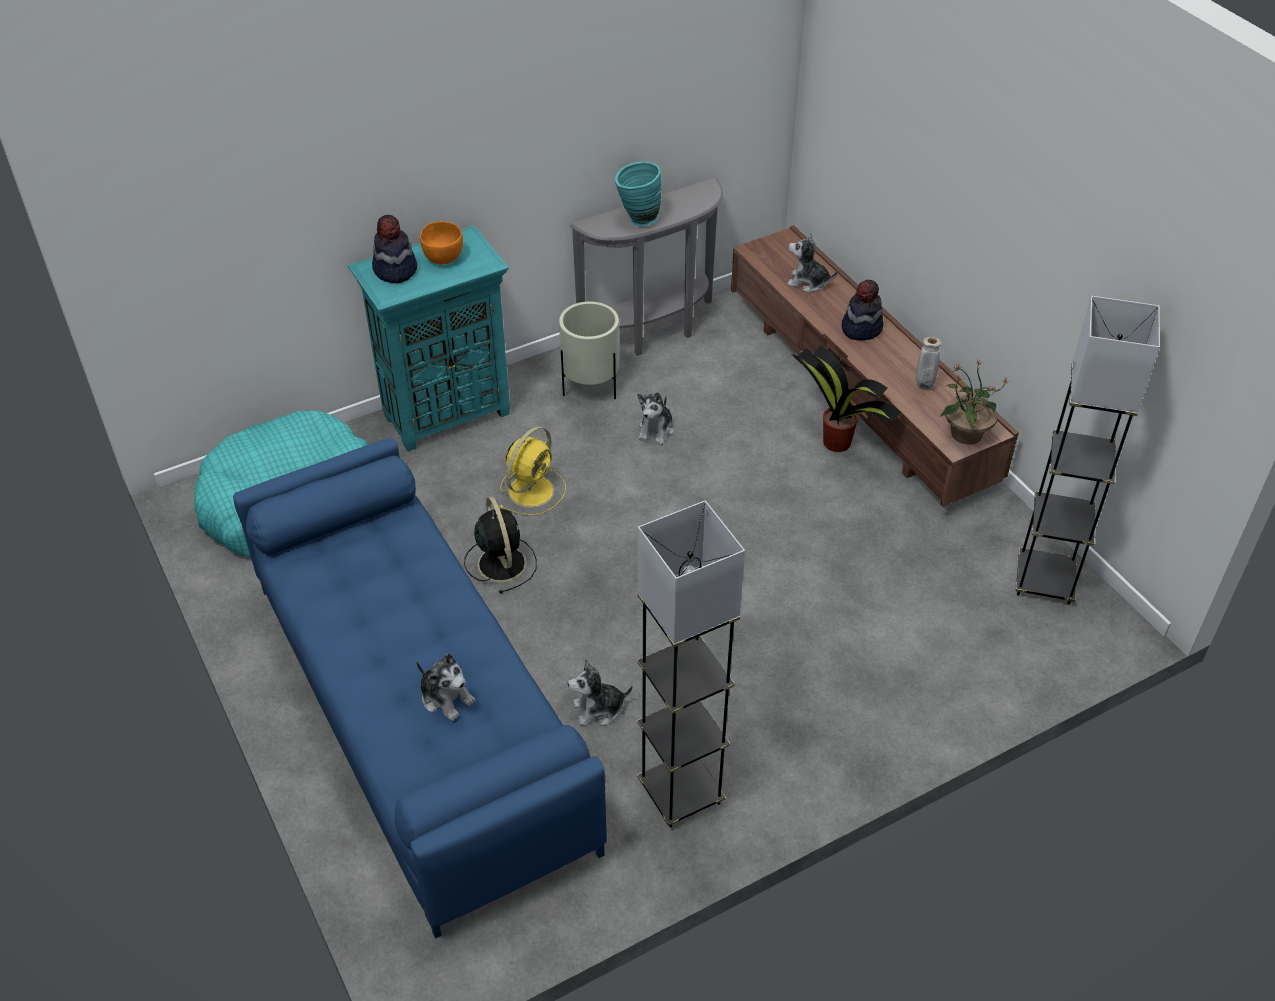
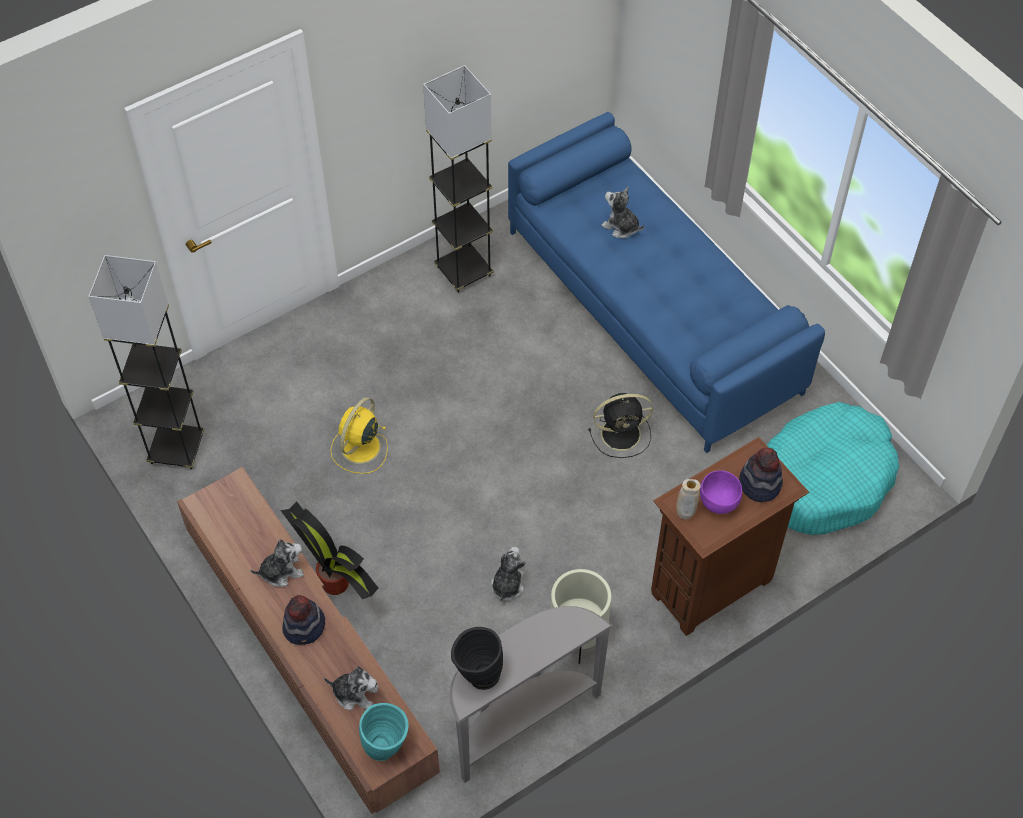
camera: 175 degrees right, 10 degrees up
(443, 258) = (718, 503): orange bowl -> purple bowl
(448, 414) = (710, 589): turquoise cabinet -> brown cabinet
(501, 562) = (622, 433): black fan -> black fan turned 75 degrees counterclockwise
(532, 490) = (611, 507): yellow fan -> yellow fan (359, 448)
(598, 709) = (526, 322): plush toy -> plush toy (281, 571)
(637, 220) = (540, 635): turquoise vase -> turquoise vase (387, 747)
(697, 200) = (477, 675): none -> black vase
(924, 387) = (253, 552): beige vase -> beige vase (685, 514)
(965, 434) = (225, 498): potted plant -> none

